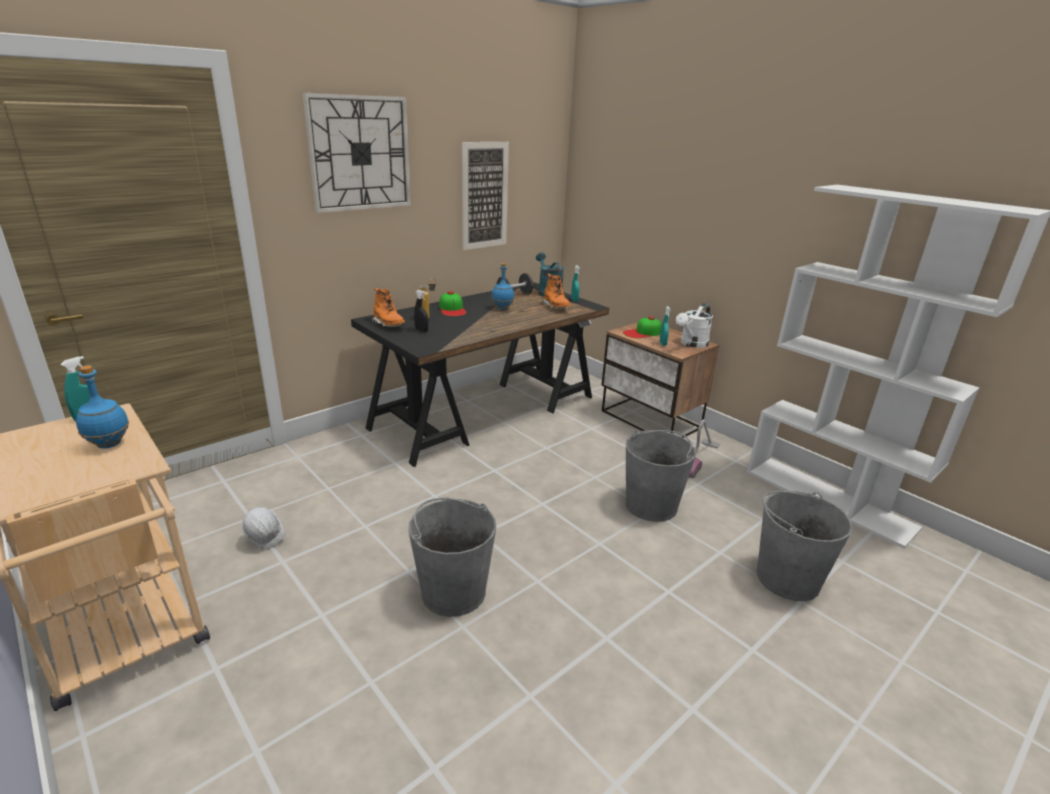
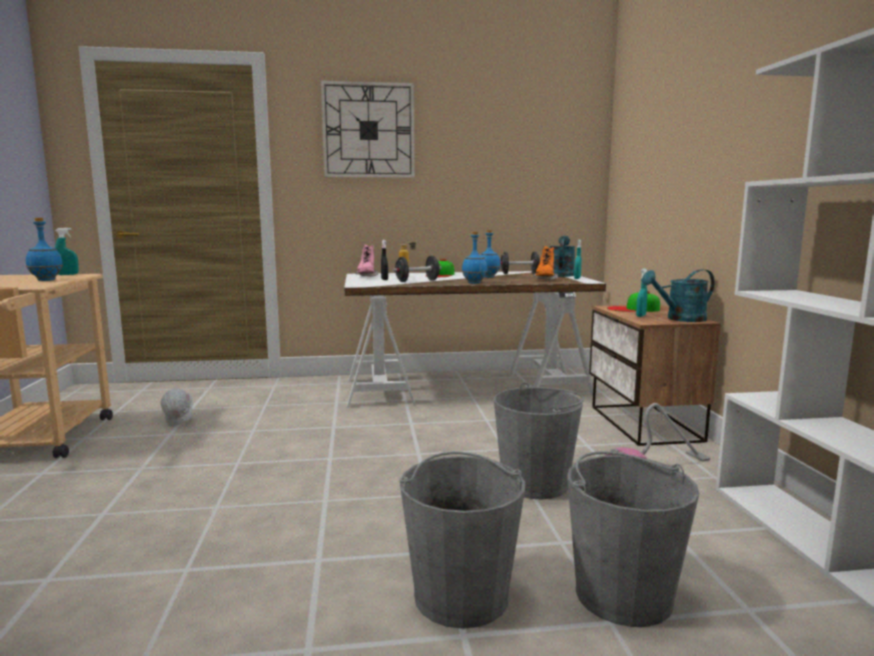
camera: 35 degrees right, 15 degrees down
(389, 325) = (366, 276): orange boot -> pink boot
(453, 591) = (247, 484): grey bucket -> grey bucket (461, 595)
(458, 328) = (417, 281): none -> black dumbbell
(484, 196) = (500, 176): picture -> none
(485, 411) = (466, 387): black desk -> white desk
(515, 325) = (474, 283): none -> blue bottle
(691, 344) = (680, 319): white watering can -> turquoise watering can

